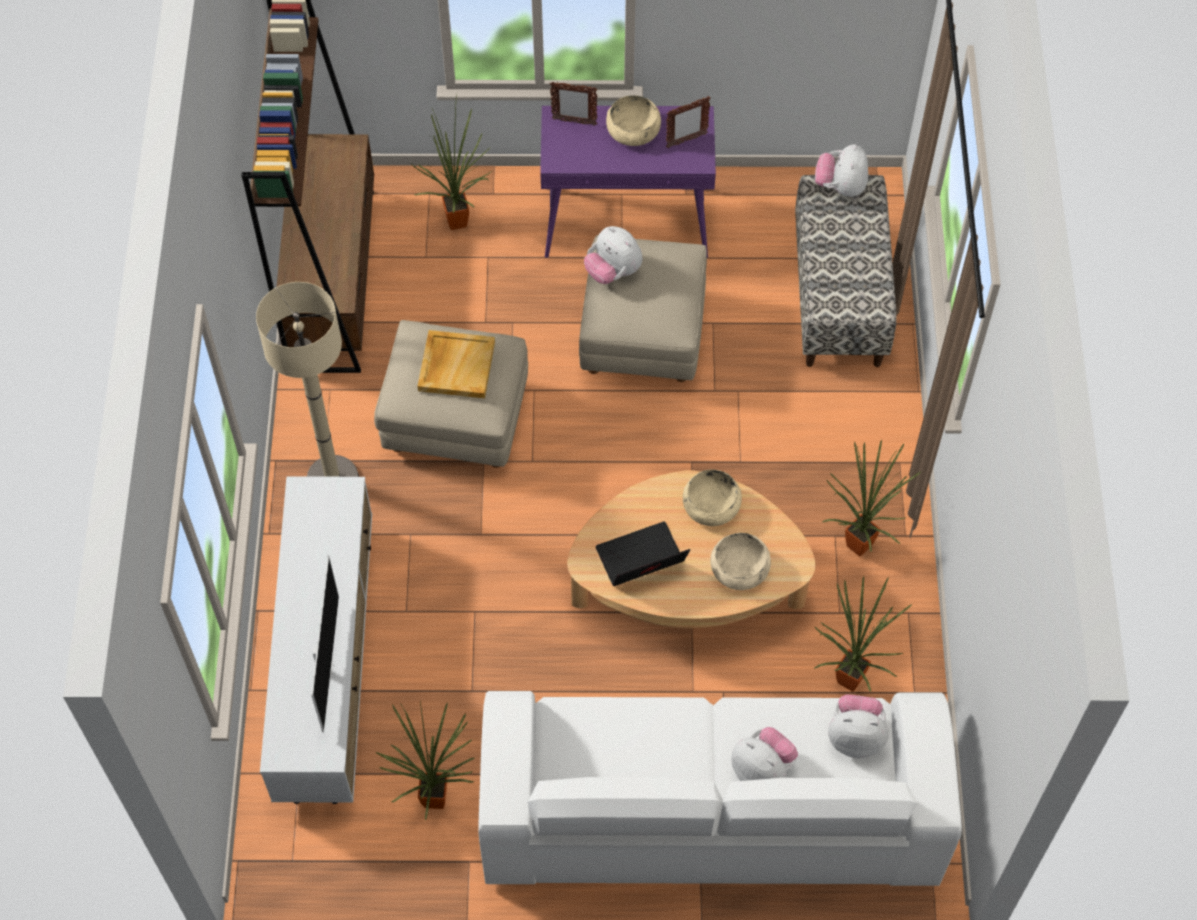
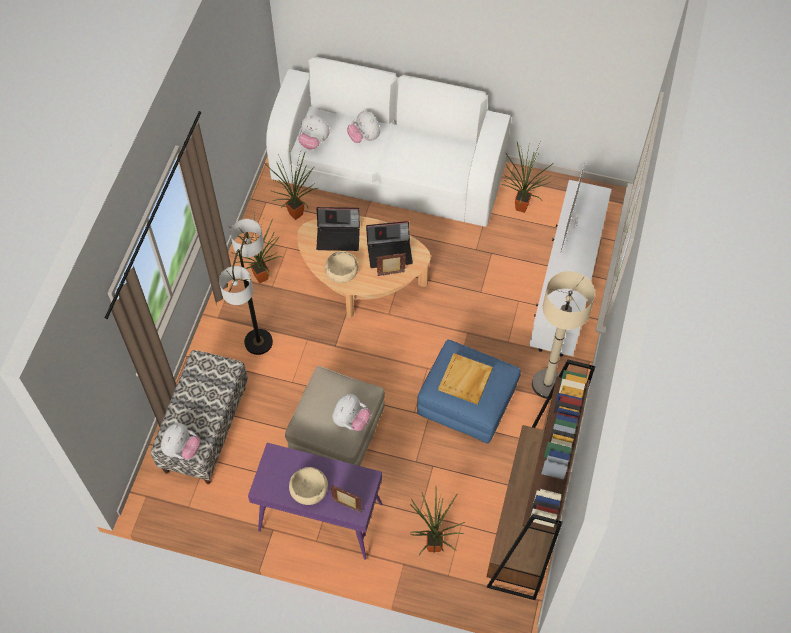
camera: 165 degrees left, 0 degrees up
(455, 419) = (466, 404): beige ottoman -> blue ottoman
(613, 271) = (351, 420): plush toy -> plush toy turned 60 degrees clockwise
(686, 141) = (276, 472): picture frame -> picture frame (391, 274)
(739, 568) = (339, 236): beige bowl -> laptop
(816, 439) = (258, 342): none -> floor lamp

